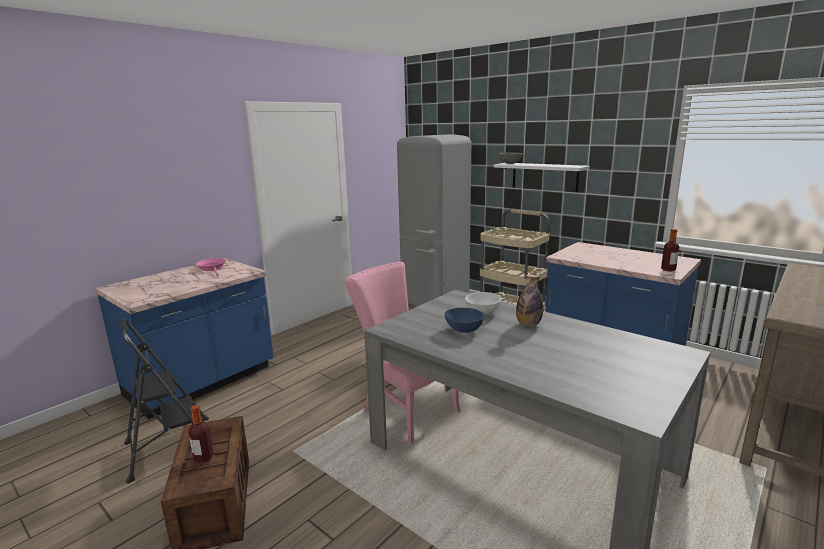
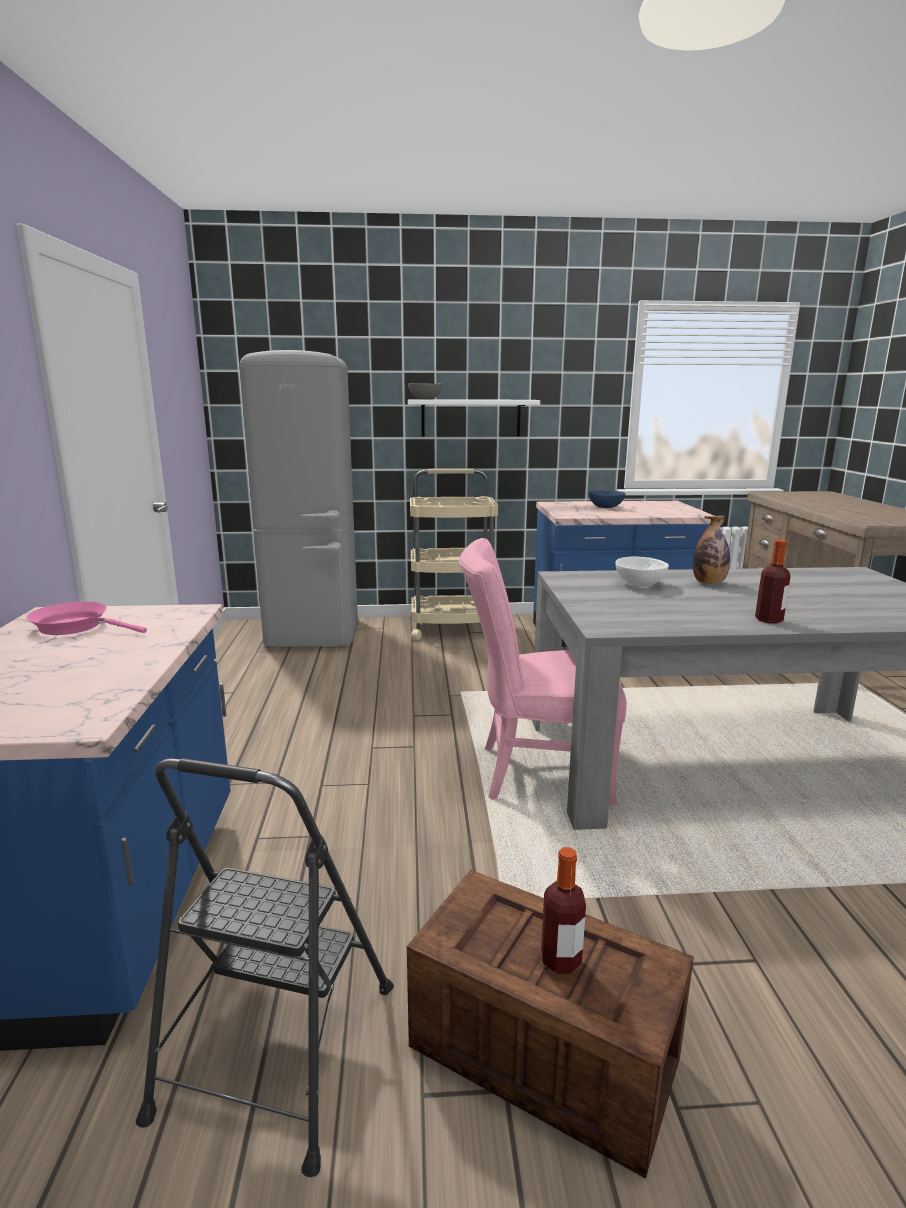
camera: 45 degrees left, 0 degrees up
(464, 330) = (679, 604): blue bowl -> blue bowl (606, 507)
(668, 270) = (686, 511): bottle -> bottle (768, 620)

